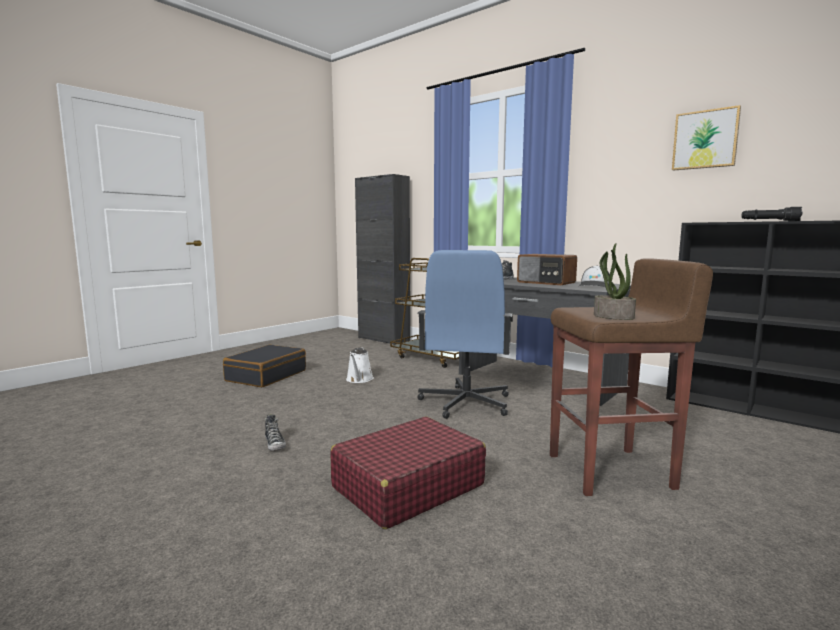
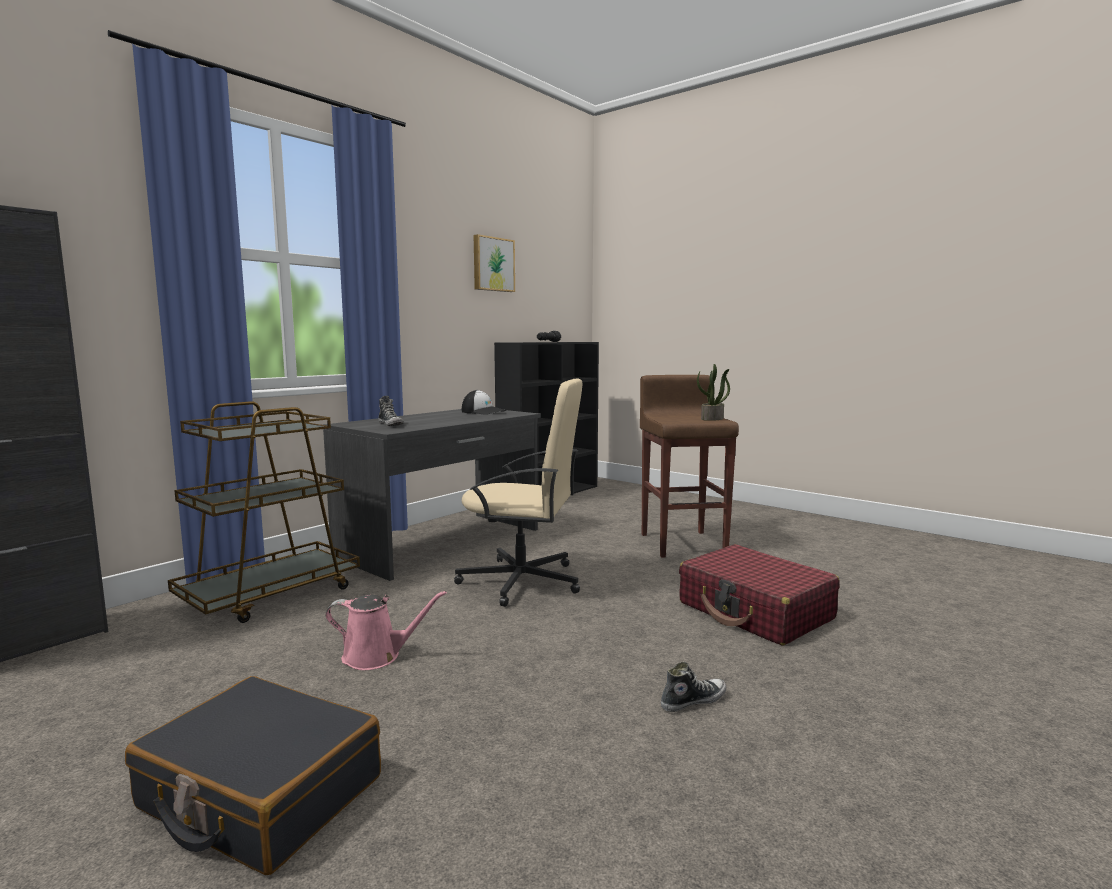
camera: 90 degrees left, 0 degrees up
(359, 380) = (377, 656): white watering can -> pink watering can
(465, 403) = (523, 581): blue office chair -> beige office chair
(546, 282) = (442, 417): radio -> none

